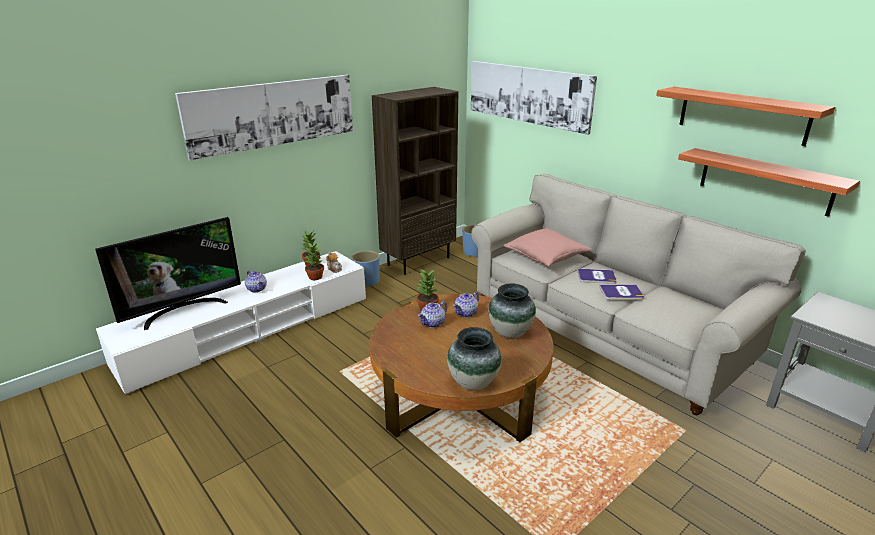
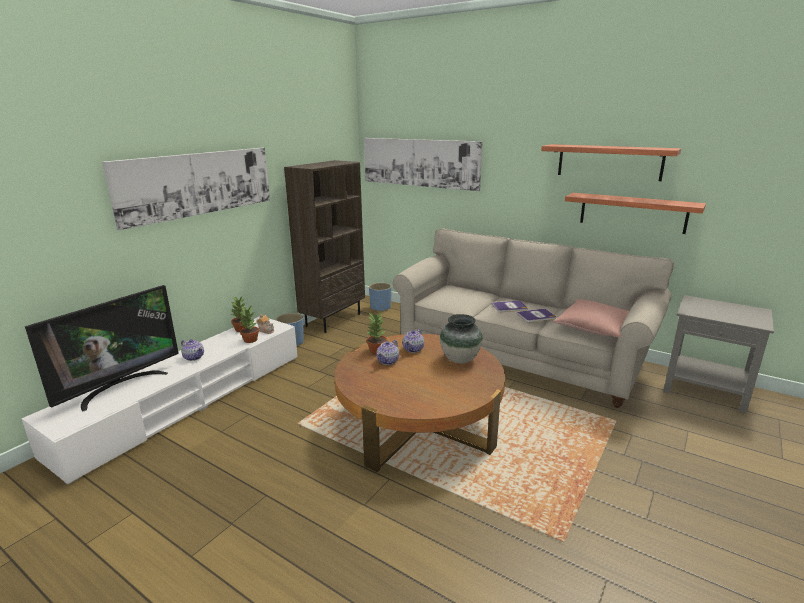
camera: 15 degrees left, 5 degrees down
(473, 383) = (449, 404): vase -> none
(546, 257) = (461, 296): pink pillow -> pink pillow (594, 328)

